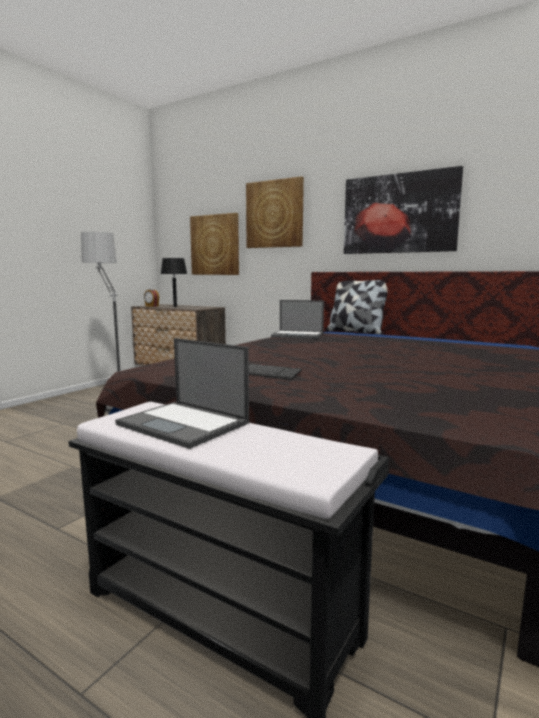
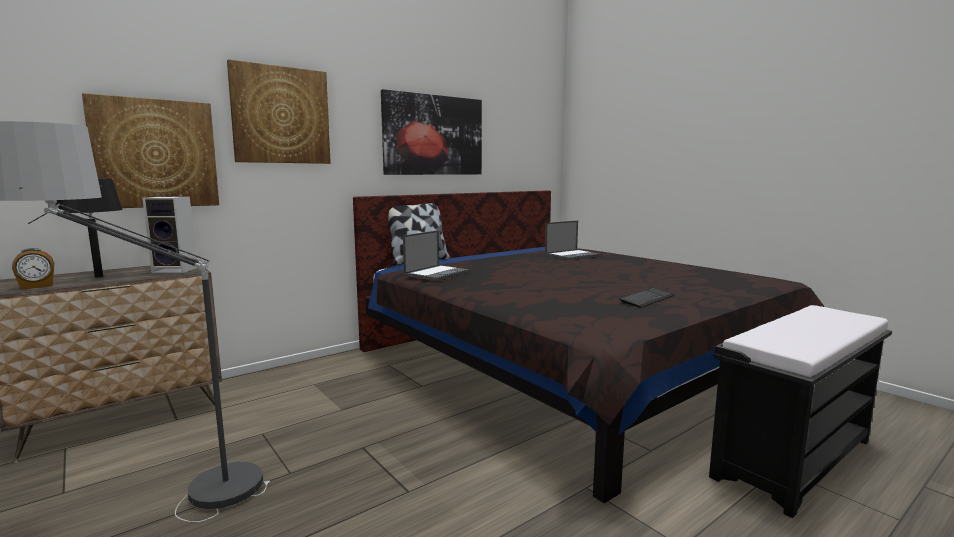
camera: 70 degrees left, 0 degrees up
(184, 424) = (793, 333): laptop -> laptop (573, 255)
(196, 308) = (177, 270): none -> speaker

